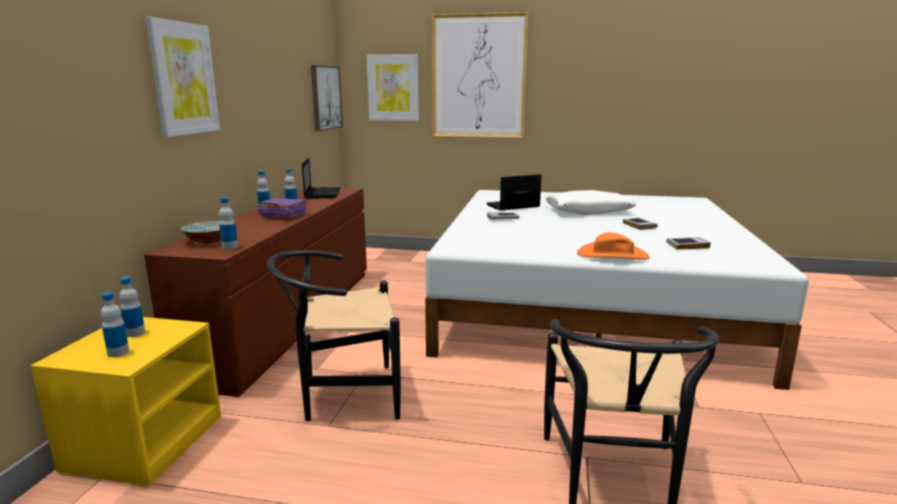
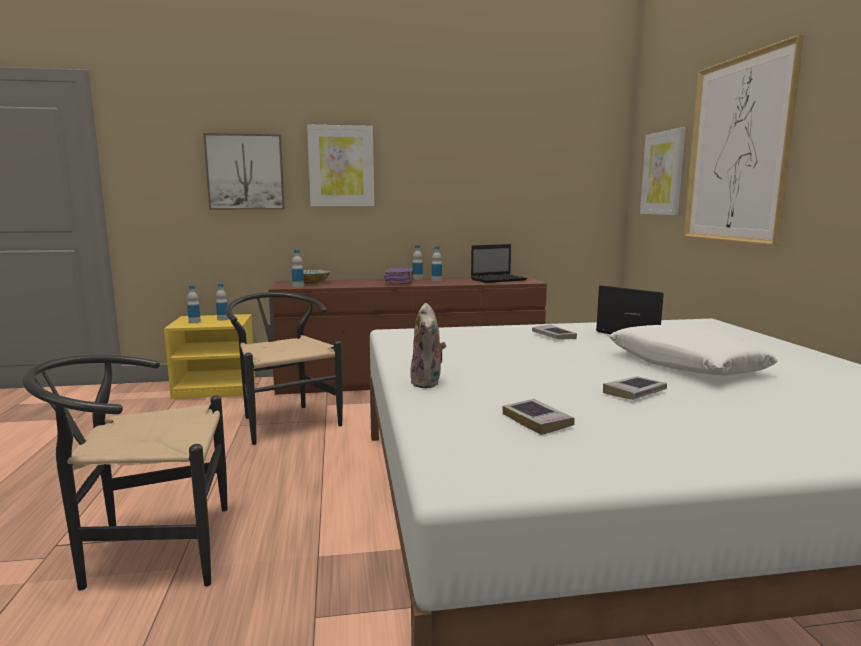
camera: 70 degrees right, 5 degrees down
(325, 97) = (584, 186): picture -> picture (245, 172)
(612, 255) = (428, 383): orange hat -> plush toy

